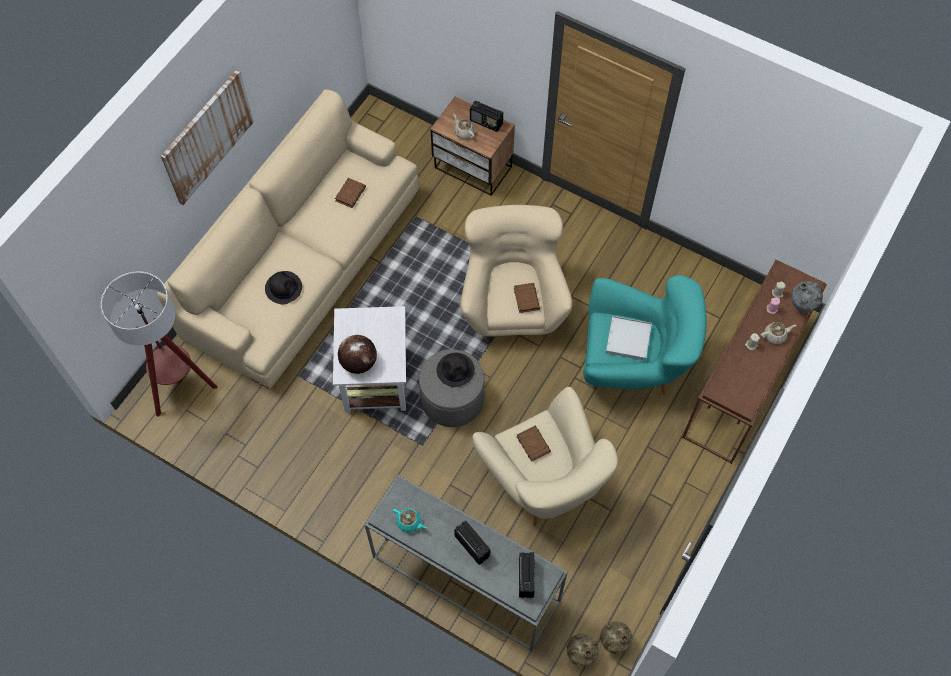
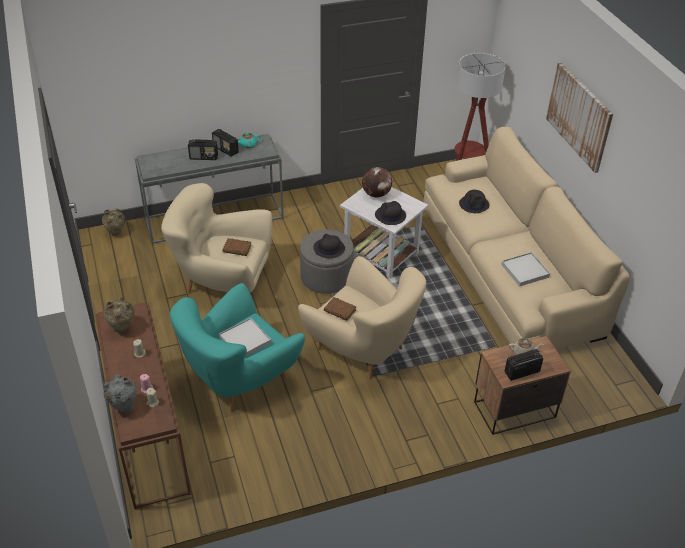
camera: 130 degrees right, 20 degrees down
(350, 194) = (525, 271): brown book -> white tray
(382, 327) = (390, 216): none -> black hat
(526, 578) = (160, 164): radio -> radio (226, 150)
(613, 643) = (102, 249): beige vase -> beige vase (122, 329)
(775, 335) = (127, 373): beige teapot -> none

